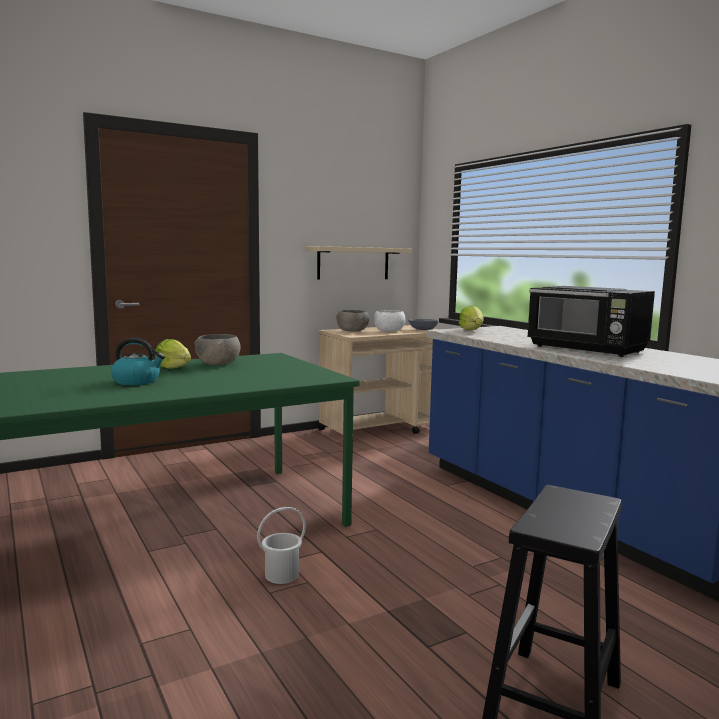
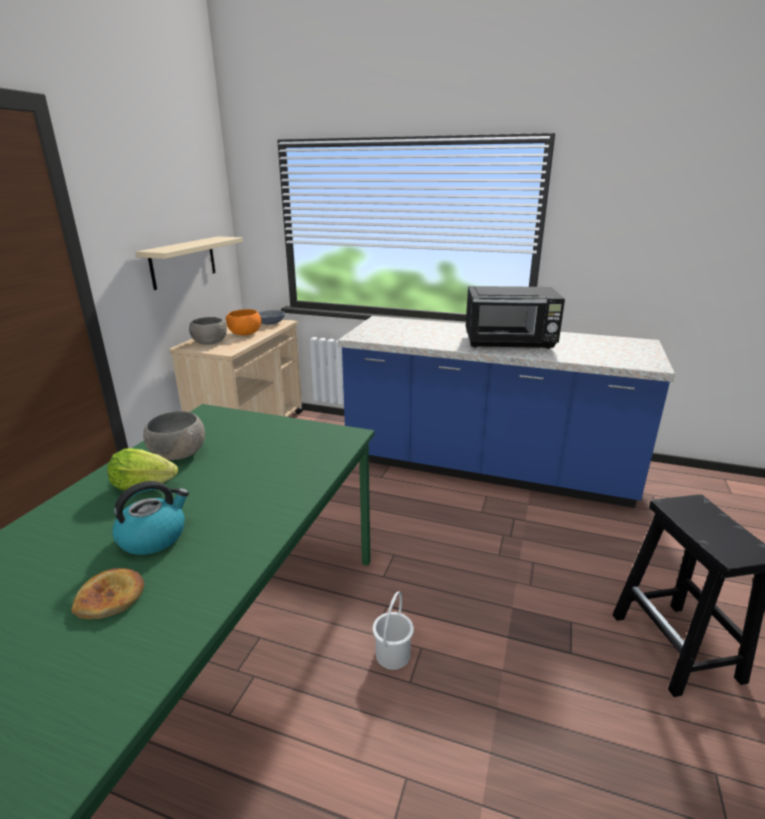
camera: 40 degrees left, 15 degrees up
(80, 389) = (111, 597): none -> bread
(389, 331) = (245, 333): white bowl -> orange bowl
(472, 331) = (375, 332): lettuce -> none

